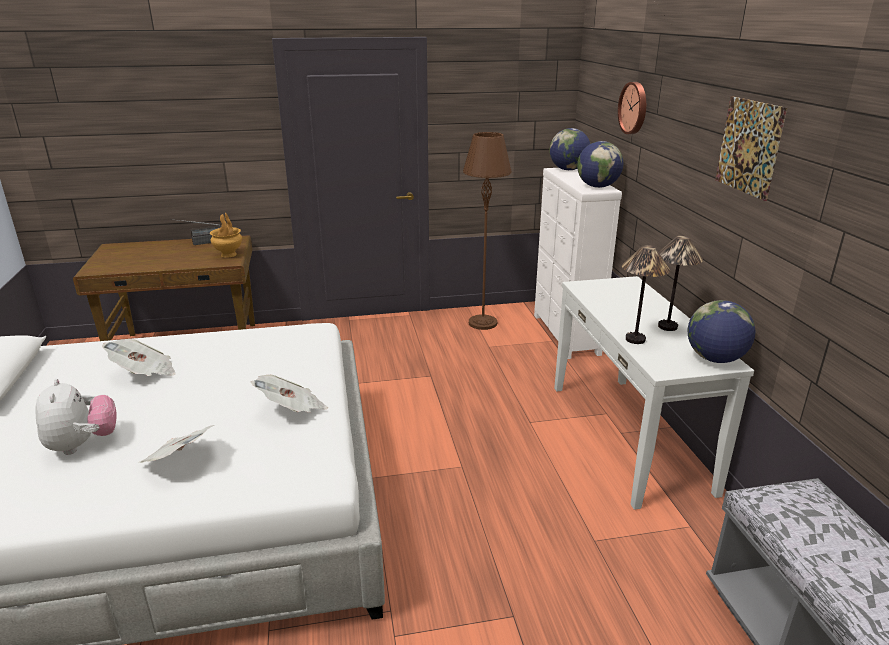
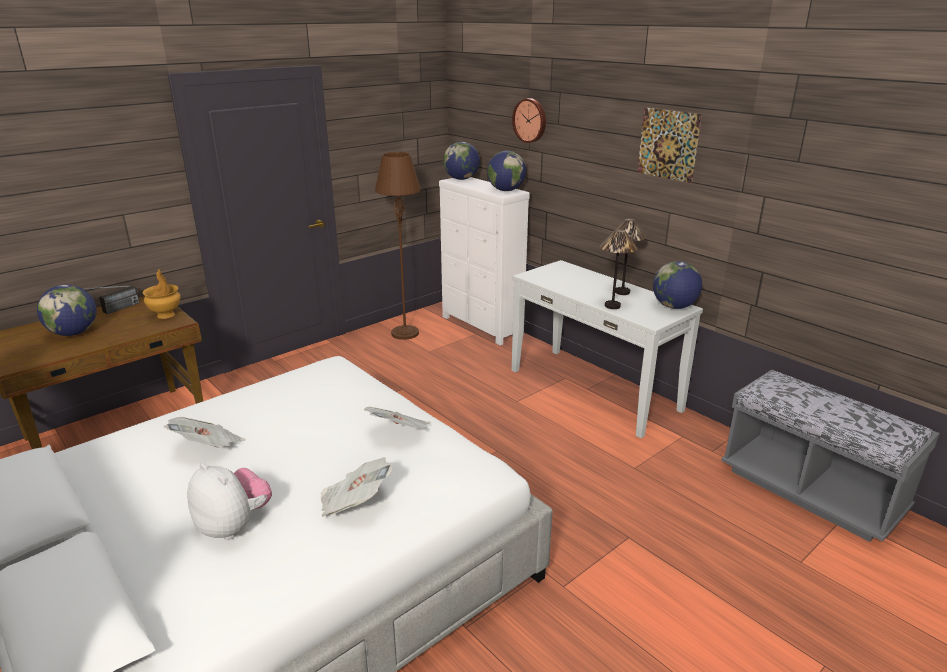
camera: 30 degrees left, 0 degrees up
(155, 255) = (74, 333): none -> globe

